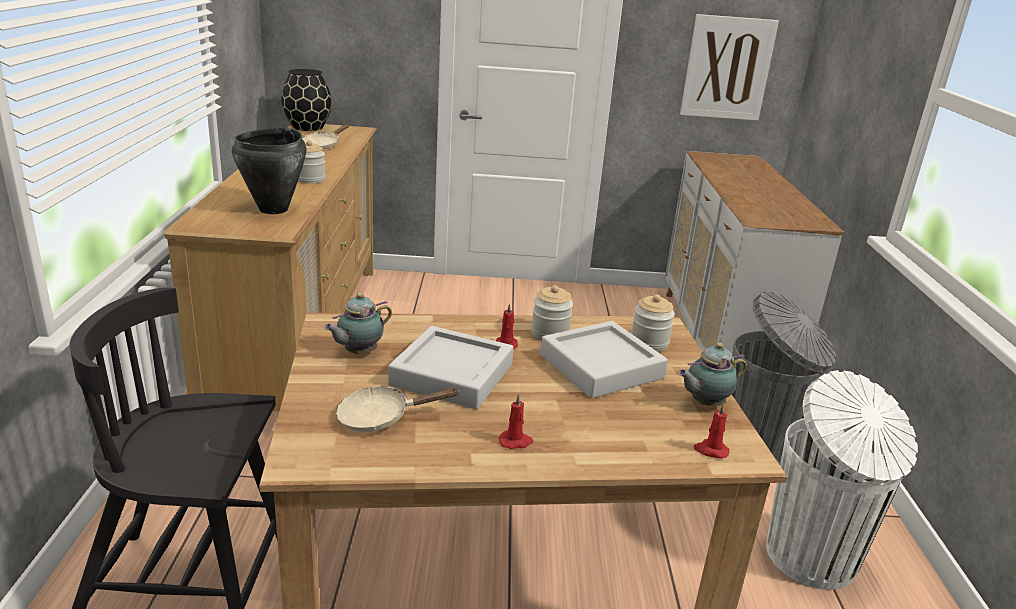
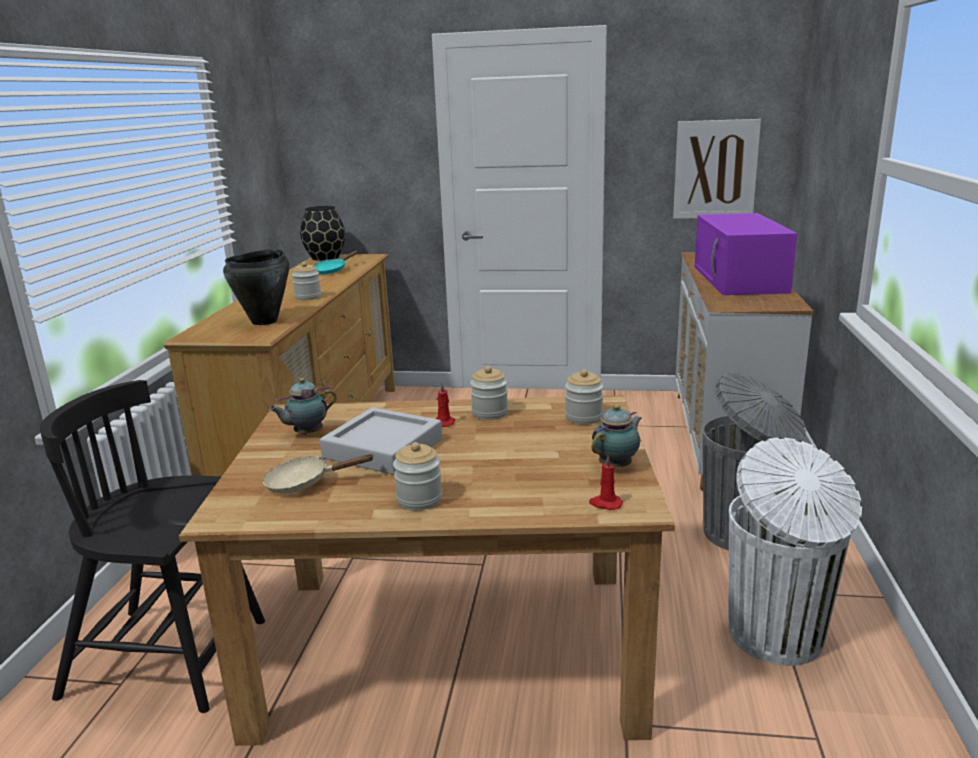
camera: 10 degrees right, 5 degrees down
(323, 145) = (332, 270): beige frying pan -> turquoise frying pan
(516, 441) = (419, 499): red candle -> jar
(601, 367) = (527, 438): grey tray -> none
(704, 403) = (617, 466): teapot -> teapot turned 150 degrees clockwise
(758, 189) = (740, 279): none -> purple microwave

